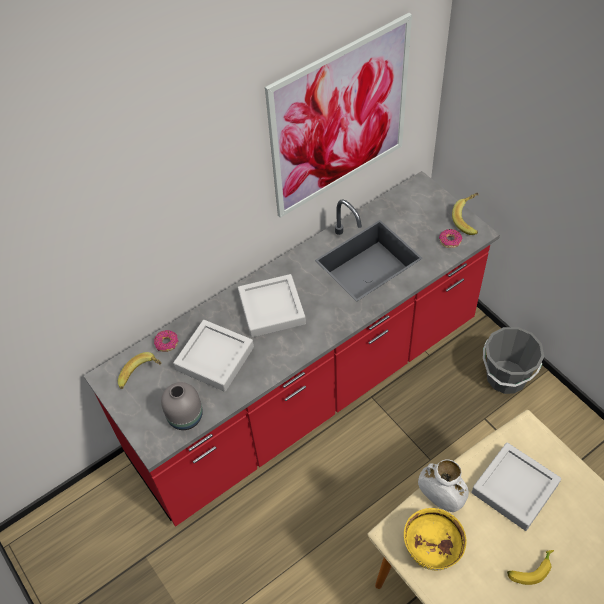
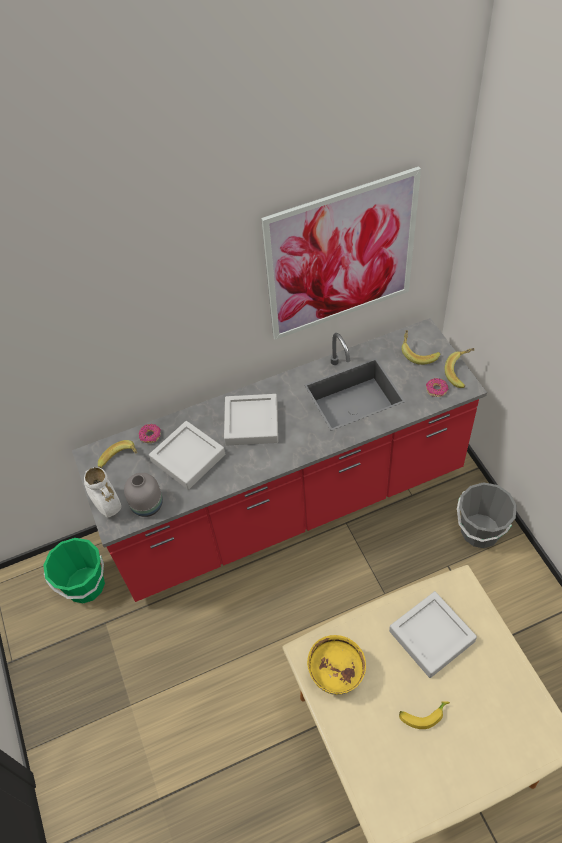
camera: 15 degrees right, 0 degrees up
(112, 521) = (85, 585): none -> green bucket
(421, 208) = (418, 353): none -> banana
(440, 498) = (358, 629): white vase -> white vase (108, 506)

